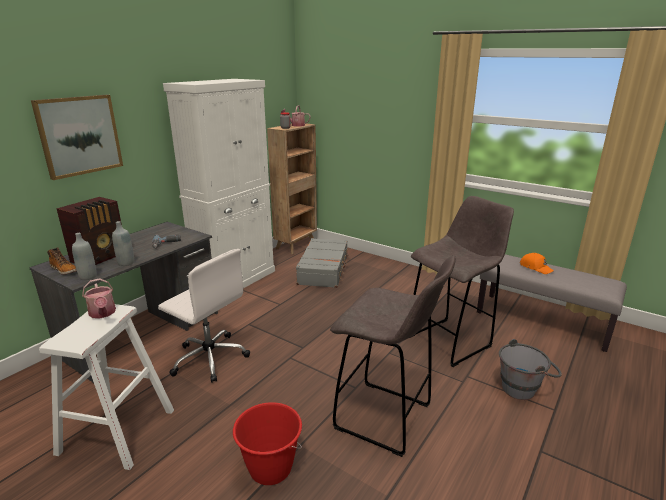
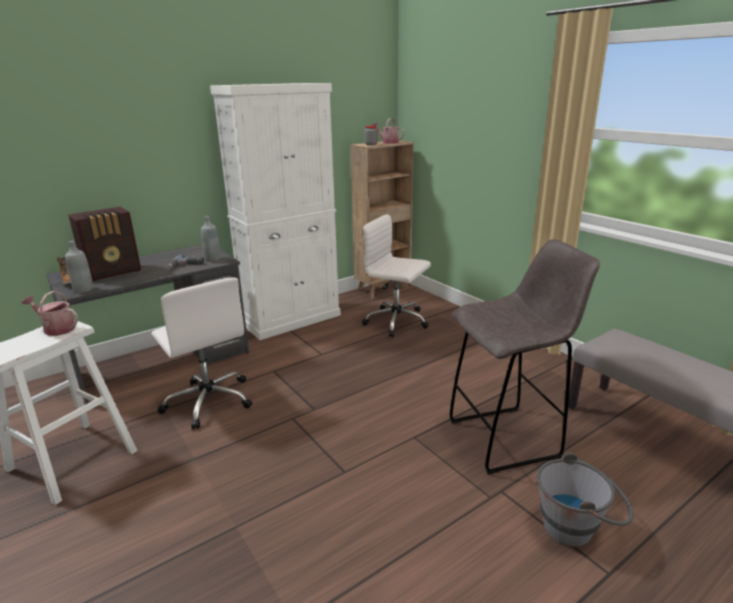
camera: 20 degrees right, 0 degrees up
(79, 135) = (108, 139): picture -> none
(103, 313) = (56, 329): watering can -> watering can turned 120 degrees clockwise
(126, 263) = (130, 280): grey bottle -> grey bottle (213, 259)
(270, 468) = (186, 545): red bucket -> none
(324, 270) = (397, 322): grey suitcase -> white office chair
(386, 418) = (357, 520): grey stool -> none
(535, 267) = (659, 356): orange cap -> none

